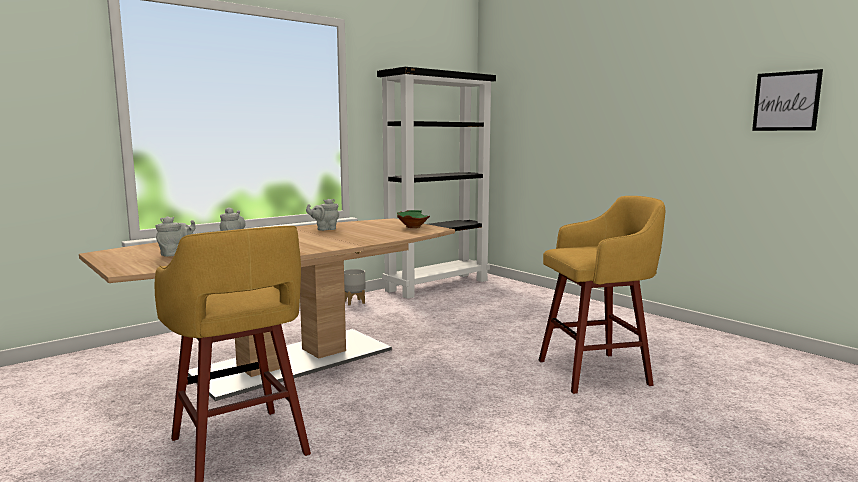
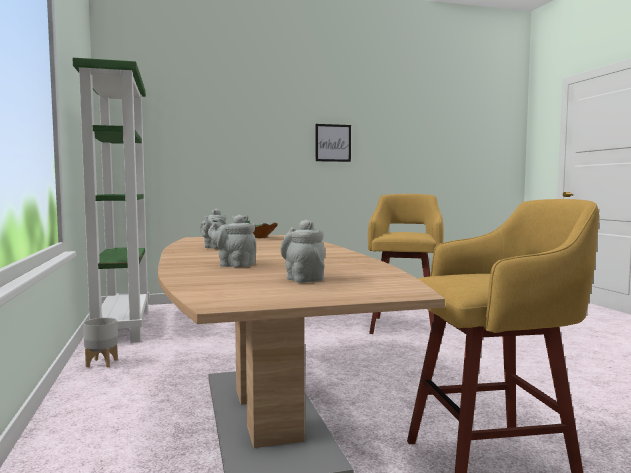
camera: 65 degrees left, 5 degrees down
(438, 285) = (121, 325): black bookcase -> green bookcase
(786, 101) = (388, 137): picture -> picture (333, 143)

